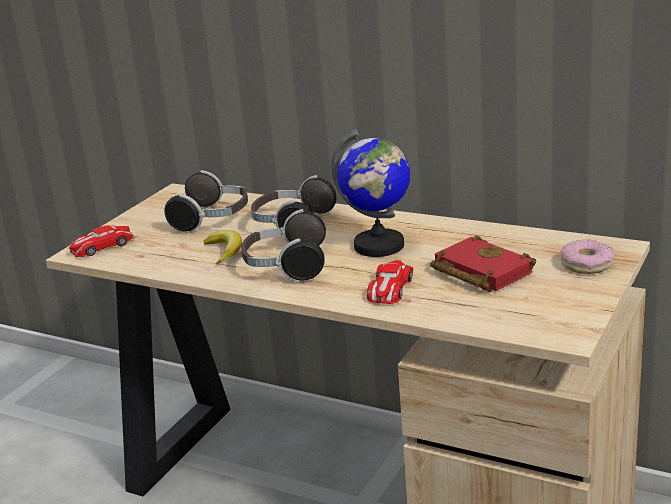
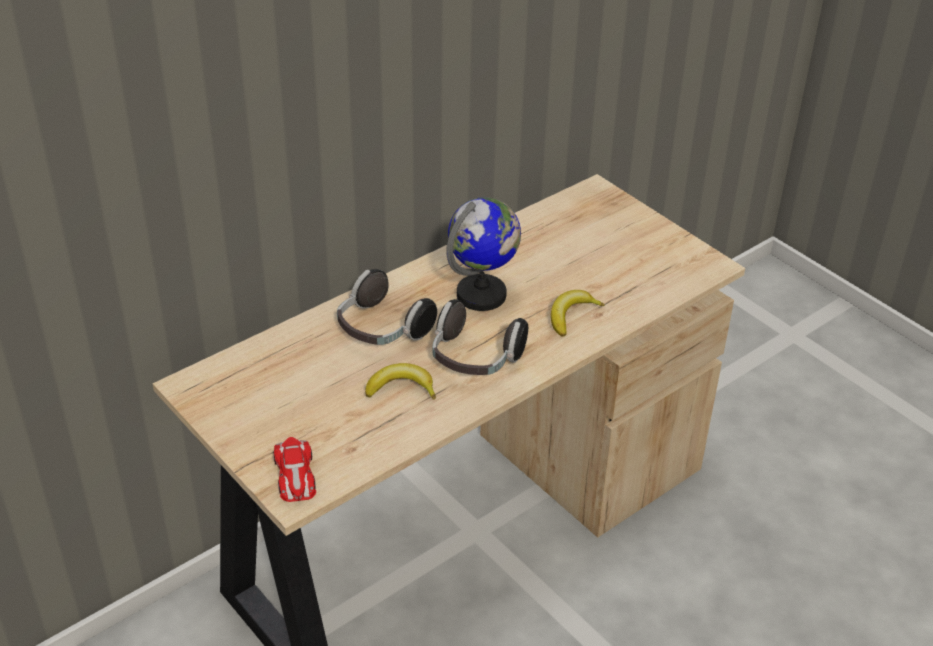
camera: 70 degrees left, 15 degrees up
(213, 219) = (307, 377): headphones -> none
(390, 288) = (571, 316): toy car -> banana
(478, 272) = (580, 264): red book -> none
(586, 264) = (611, 213): donut -> none

